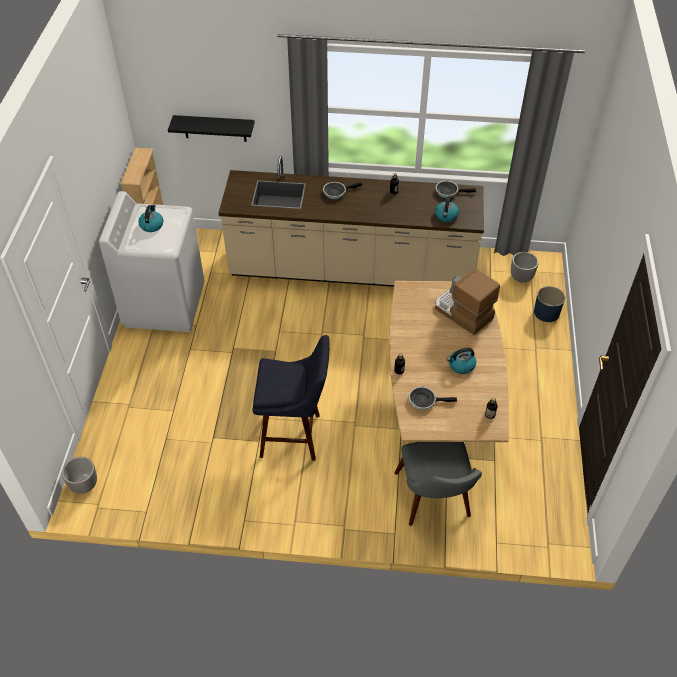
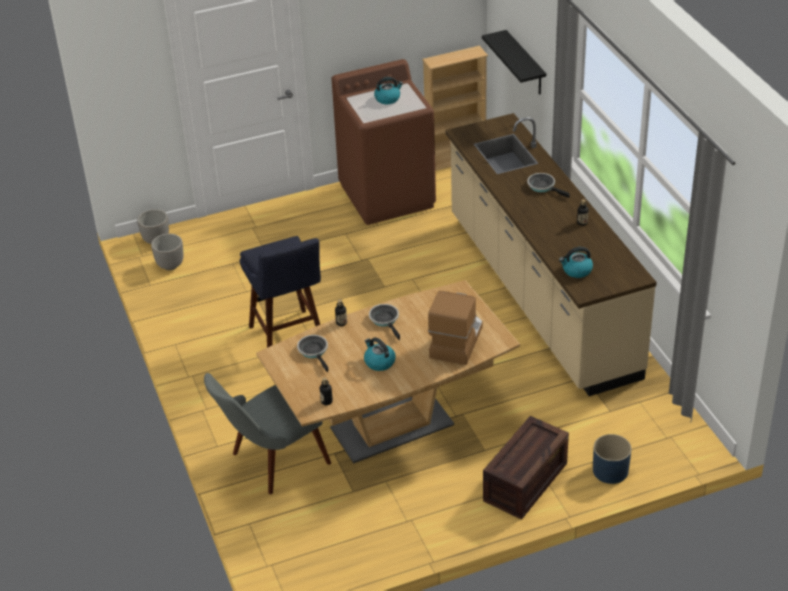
camera: 65 degrees right, 10 degrees down
(164, 304) = (388, 196): white washing machine -> brown washing machine
(448, 192) = (619, 260): frying pan -> frying pan (385, 320)
(521, 278) = (651, 432): planter -> planter (170, 265)
(536, 359) = (526, 483): none -> crate

